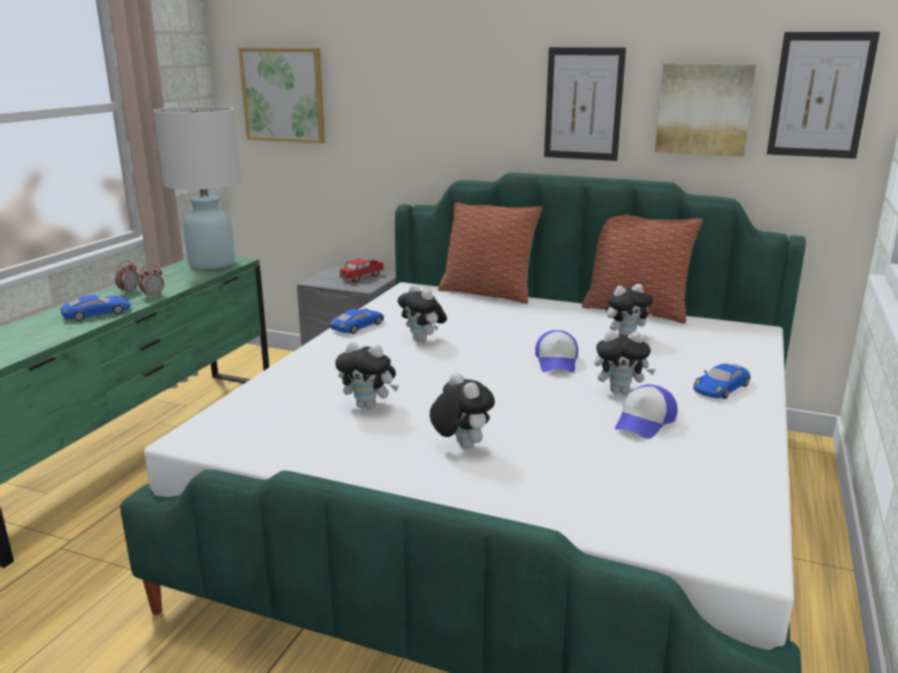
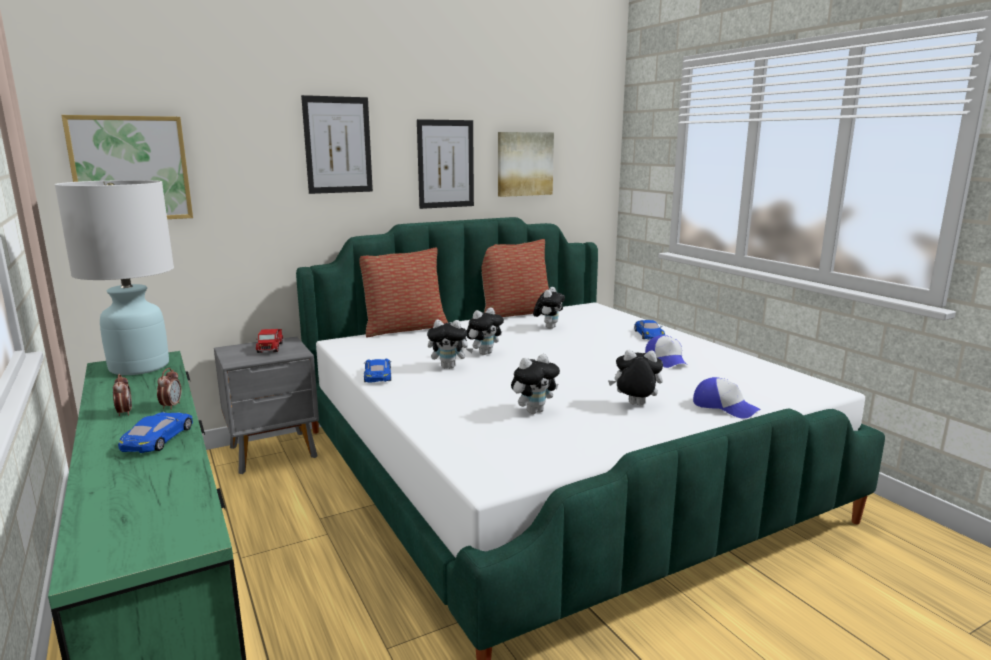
camera: 50 degrees left, 5 degrees down
(557, 362) = (555, 350): cap -> cap (724, 407)
(620, 391) = (620, 352): plush toy -> plush toy (484, 353)
(820, 95) = (584, 152): picture -> picture (338, 145)

